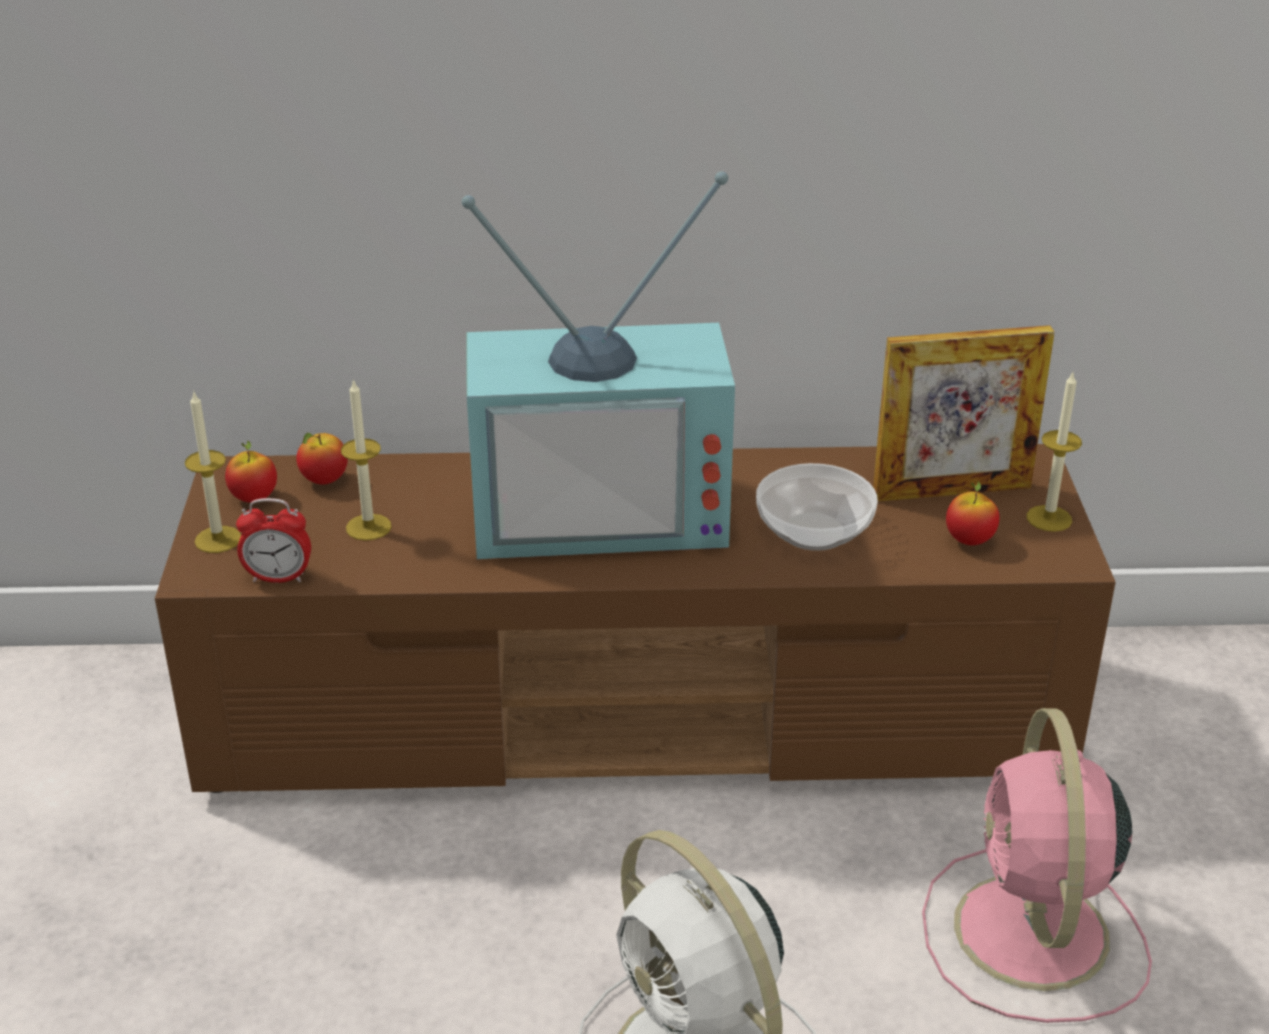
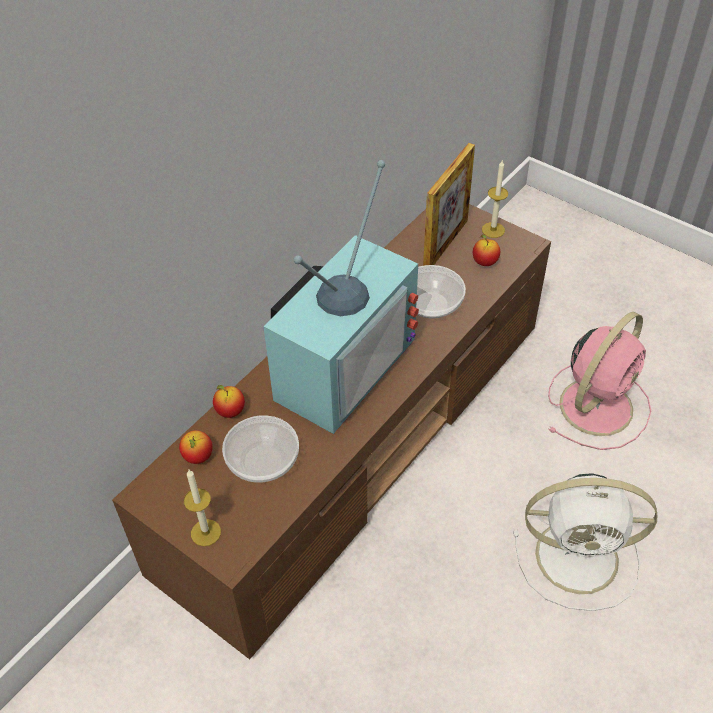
camera: 50 degrees left, 15 degrees up
(254, 498) = (182, 496): apple -> apple (230, 411)
(278, 578) = (269, 523): alarm clock -> none
(368, 527) = (261, 461): candle -> bowl
(1032, 937) = (597, 404): pink fan -> pink fan turned 90 degrees counterclockwise

